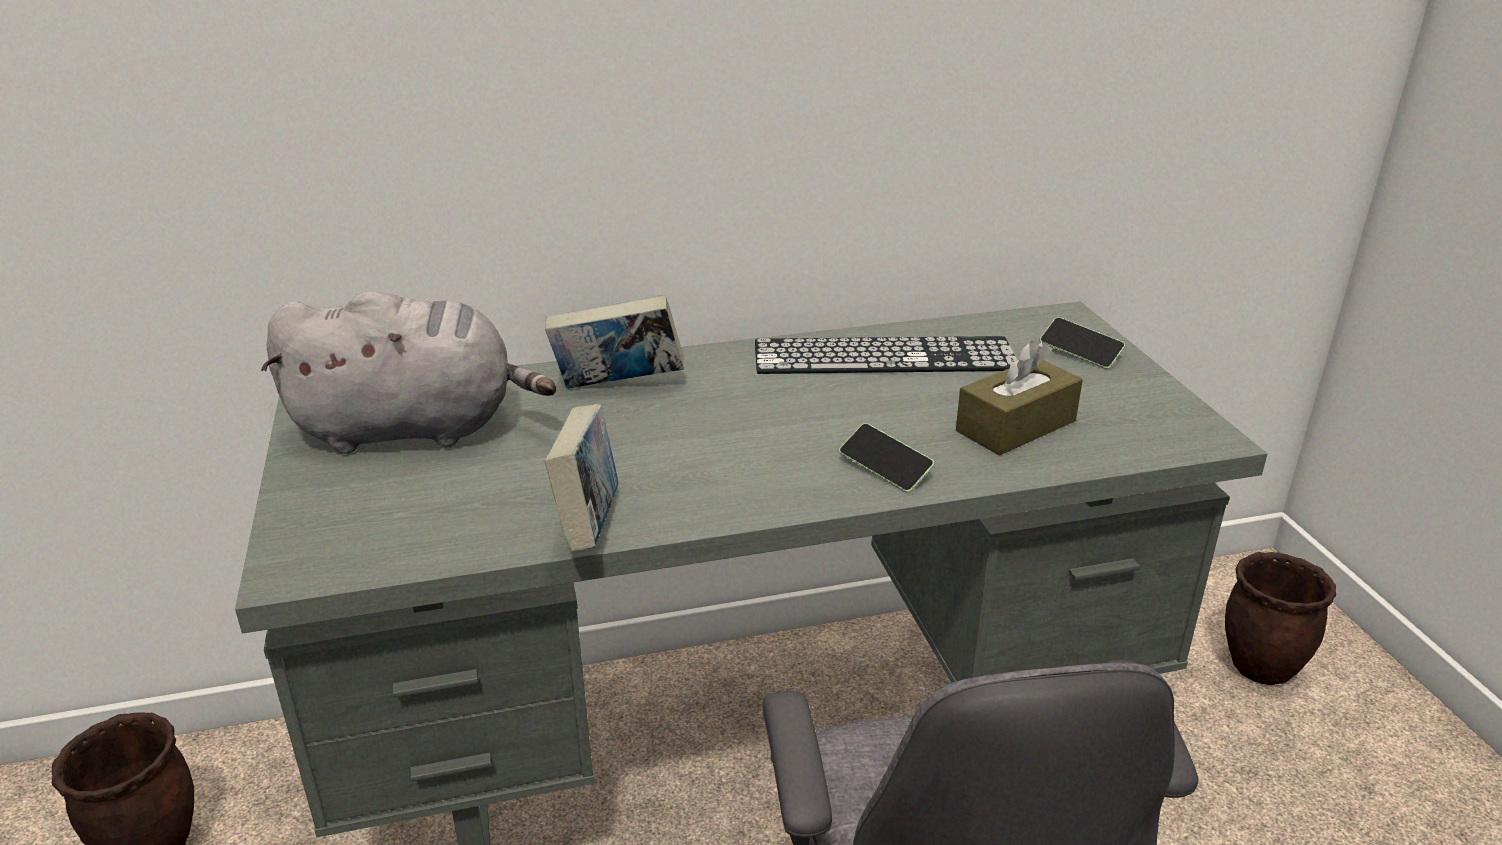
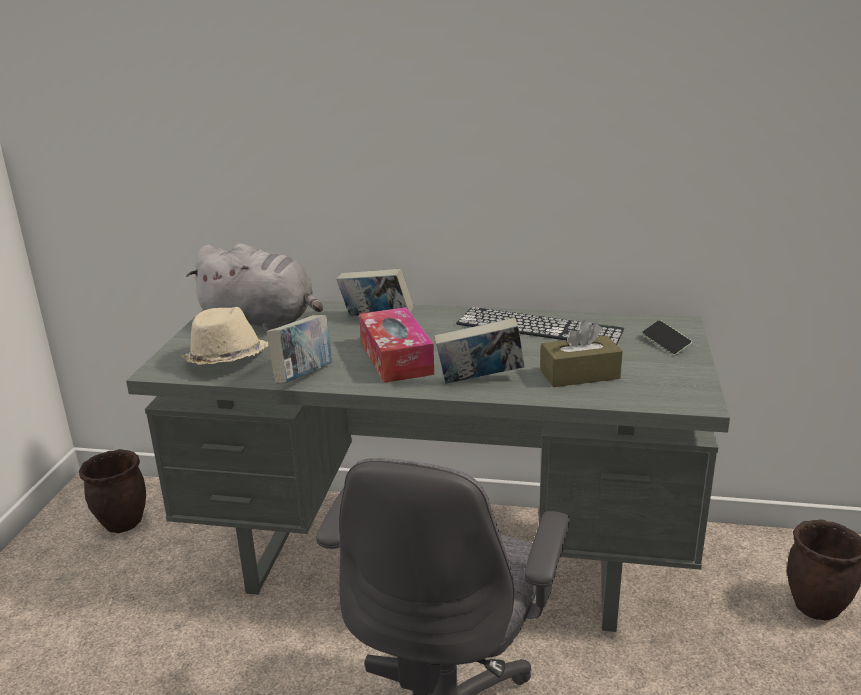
camera: 25 degrees right, 5 degrees down
(413, 521) = (226, 360): none -> beige hat
(715, 453) = (396, 358): none -> tissue box
(885, 469) = (479, 381): phone -> book

